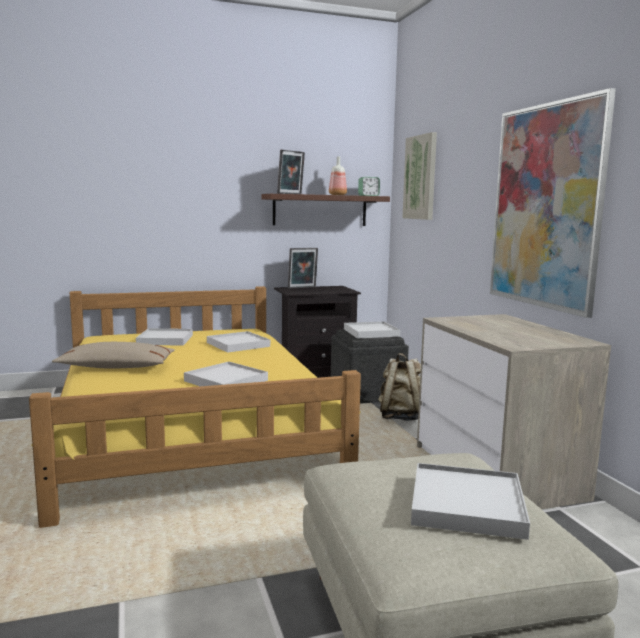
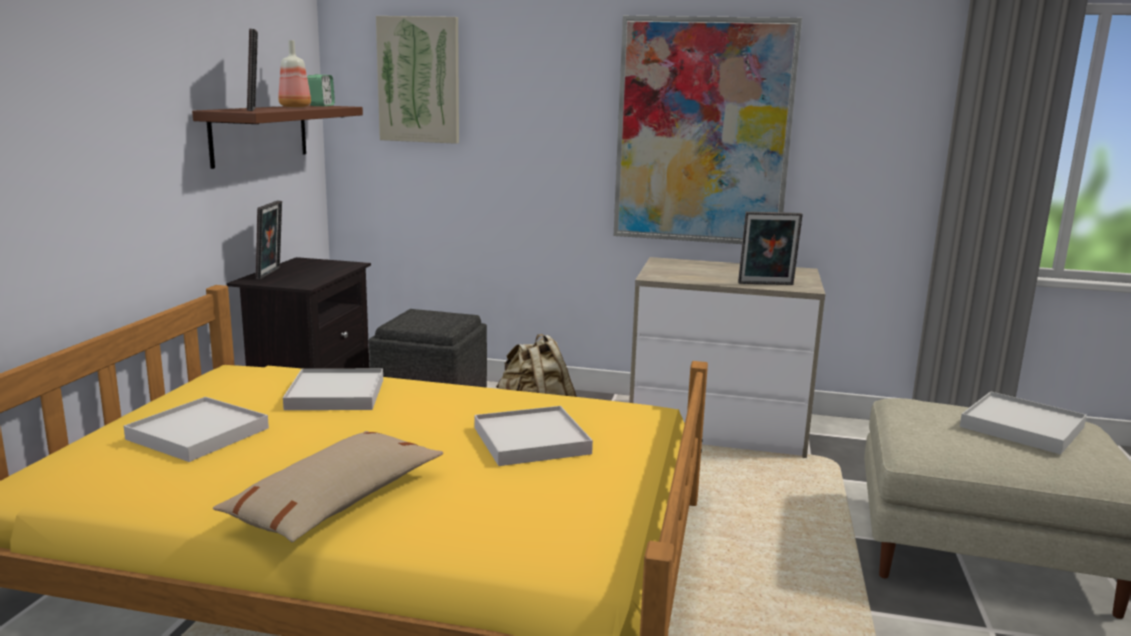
camera: 60 degrees left, 5 degrees up
(371, 332) = (432, 319): white tray -> none
(496, 338) = (766, 284): none -> picture frame

